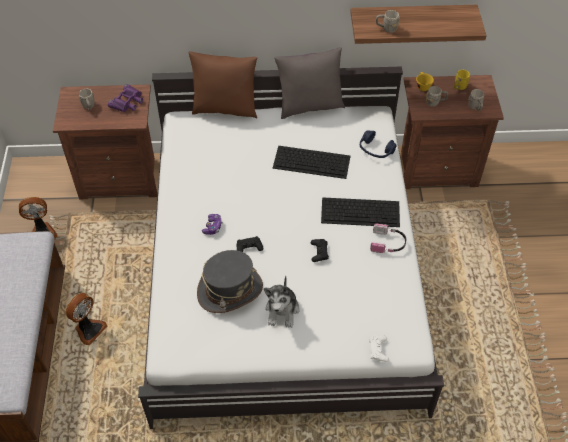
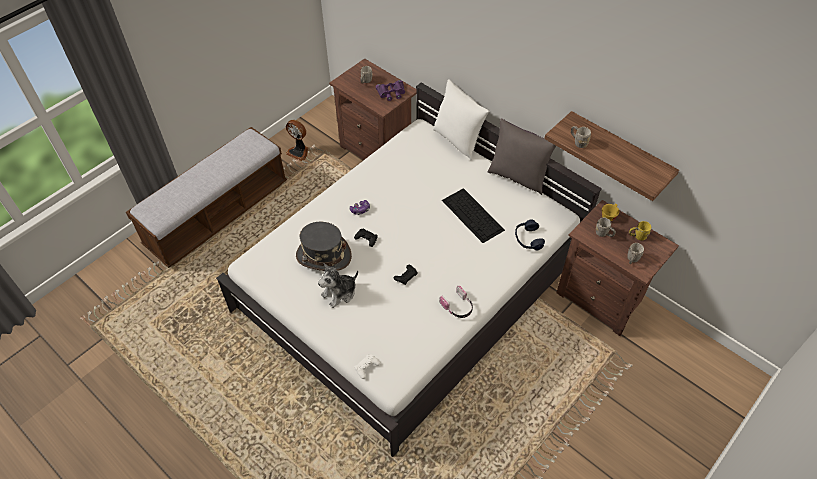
camera: 45 degrees right, 0 degrees up
(89, 329) = (261, 228): fan -> none
(225, 109) = (458, 140): brown pillow -> white pillow
(361, 212) = (465, 272): keyboard -> none

